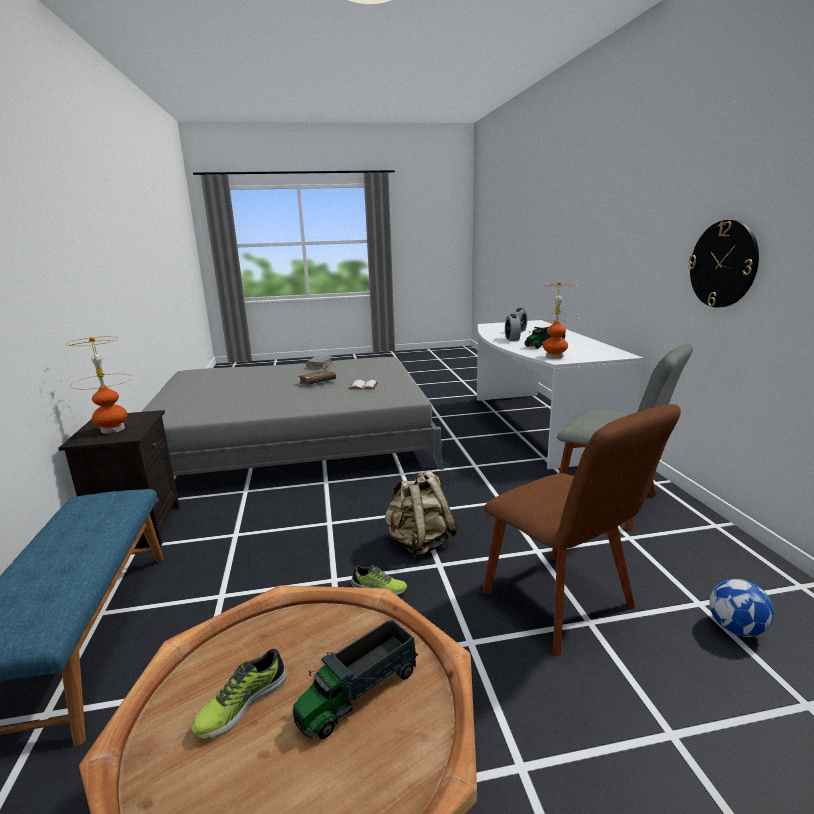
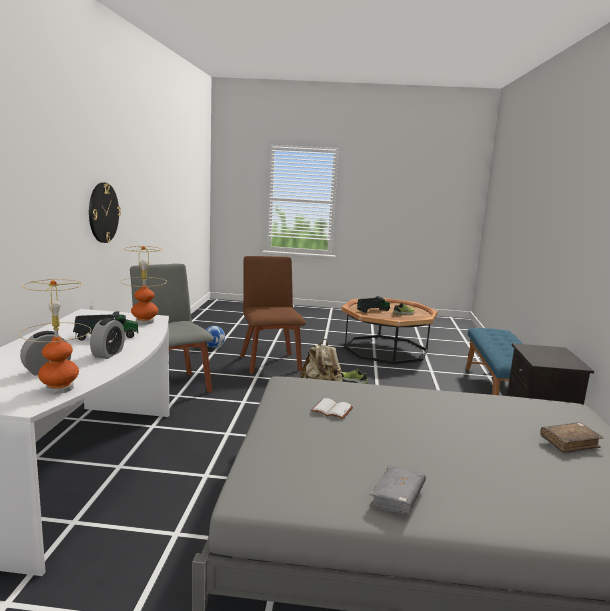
camera: 165 degrees left, 5 degrees down
(113, 429) = (548, 353): table lamp -> table lamp (59, 388)
(317, 382) = (395, 429): brown book -> brown book (569, 443)

